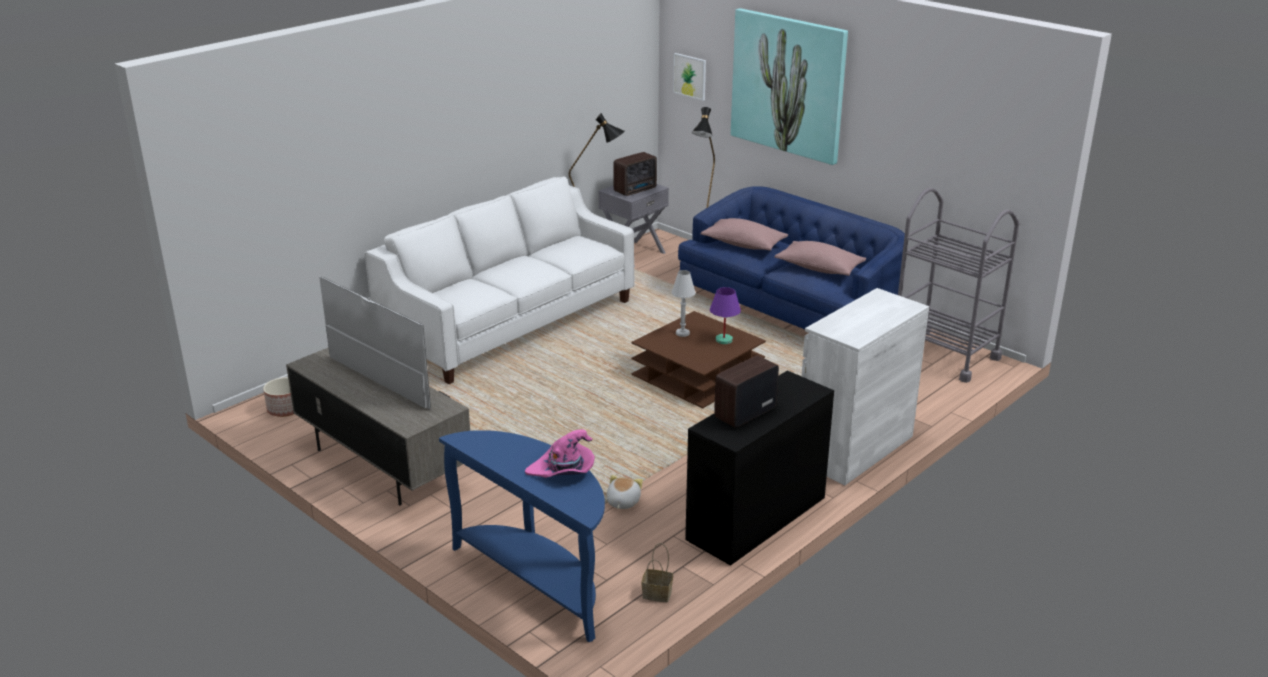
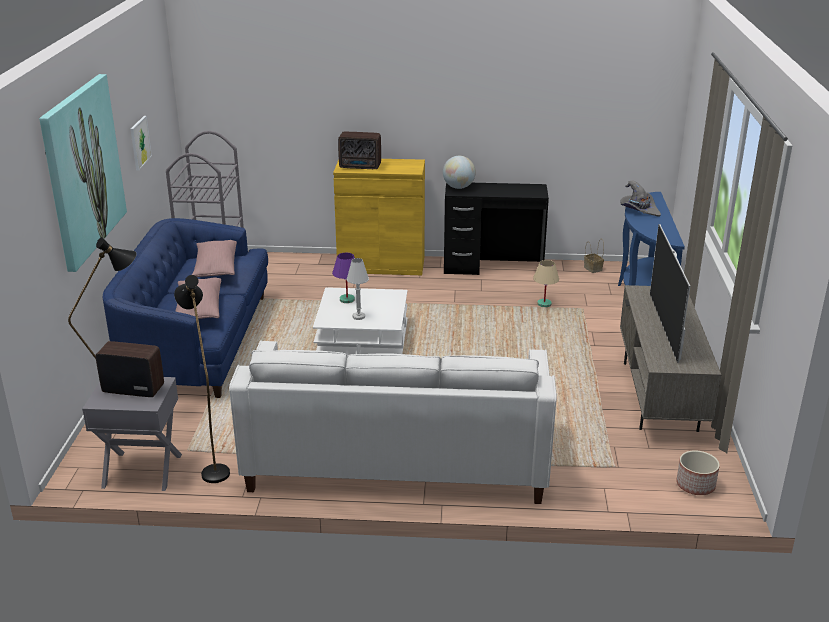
camera: 130 degrees left, 0 degrees up
(563, 470) = (639, 210): pink hat -> grey hat
(622, 502) = (544, 304): plush toy -> beige table lamp
(690, 76) = (22, 251): picture -> picture (140, 142)
(697, 375) = (362, 338): brown coffee table -> white coffee table
(743, 413) = (510, 191): radio -> radio (361, 166)
(802, 388) = (458, 187): none -> globe
(854, 449) = (381, 265): white cabinet -> yellow cabinet

